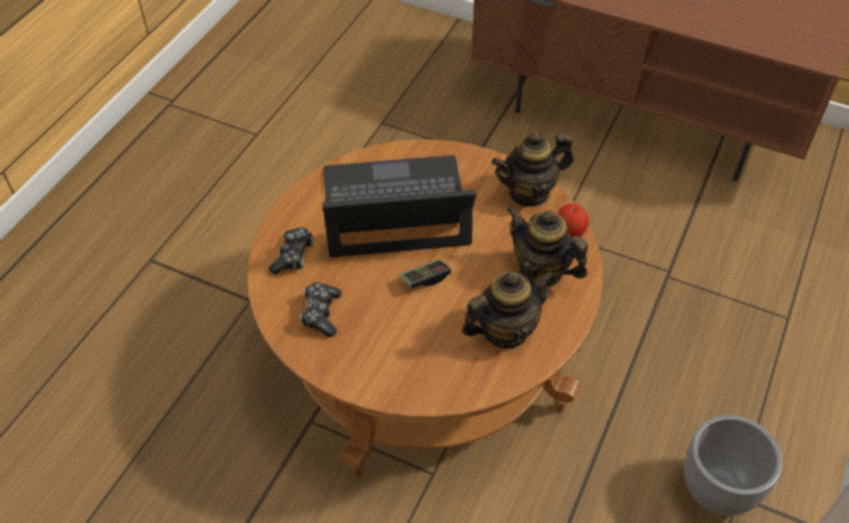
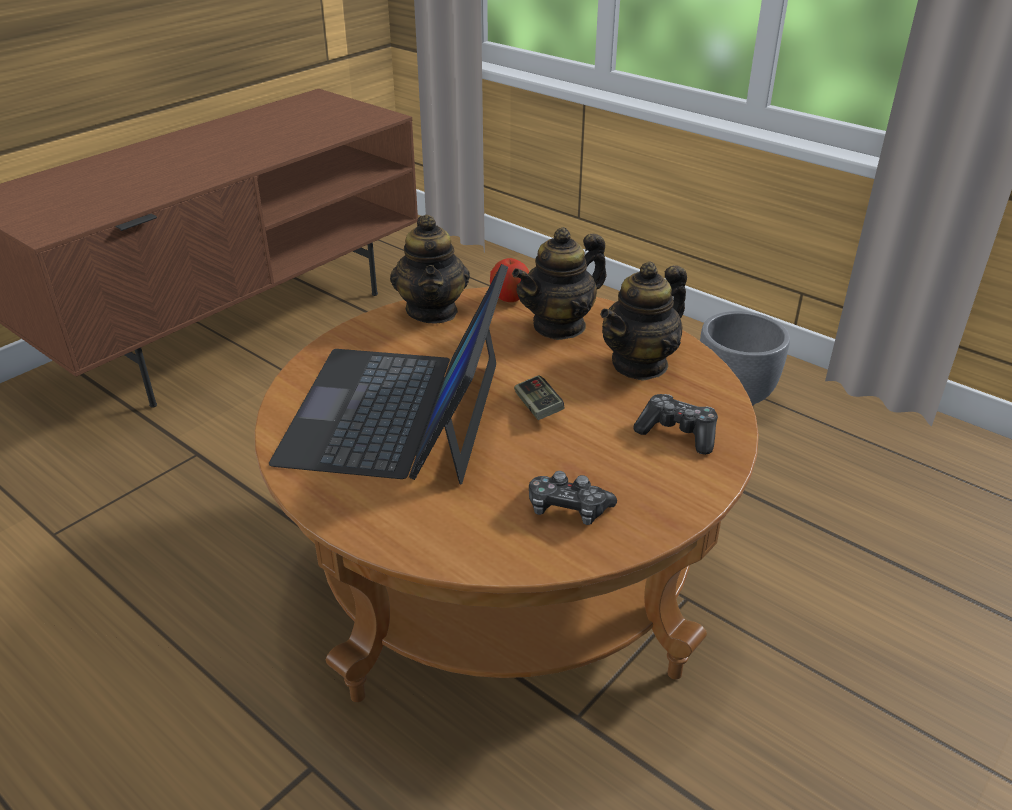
camera: 75 degrees left, 15 degrees down
(293, 256) = (441, 523): game controller -> game controller (678, 433)
(504, 330) = (640, 364): teapot -> teapot turned 120 degrees counterclockwise

